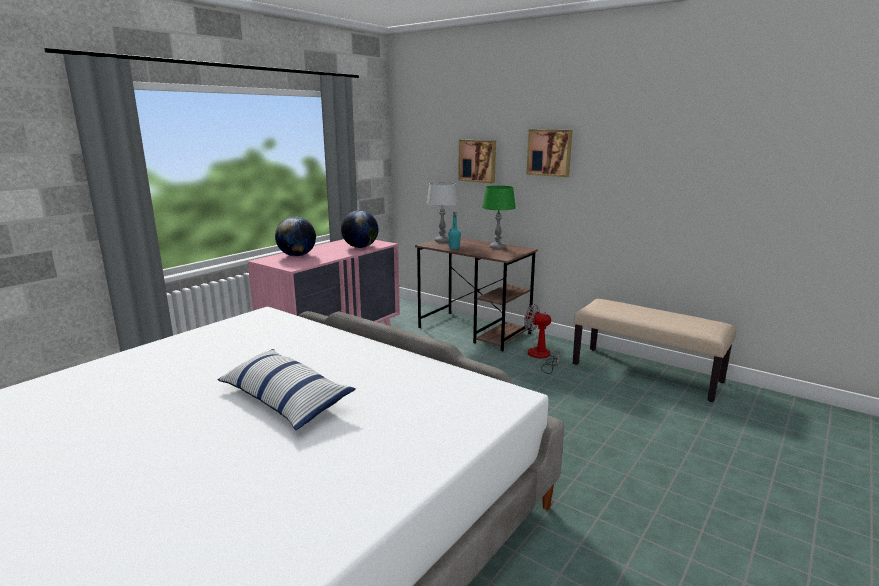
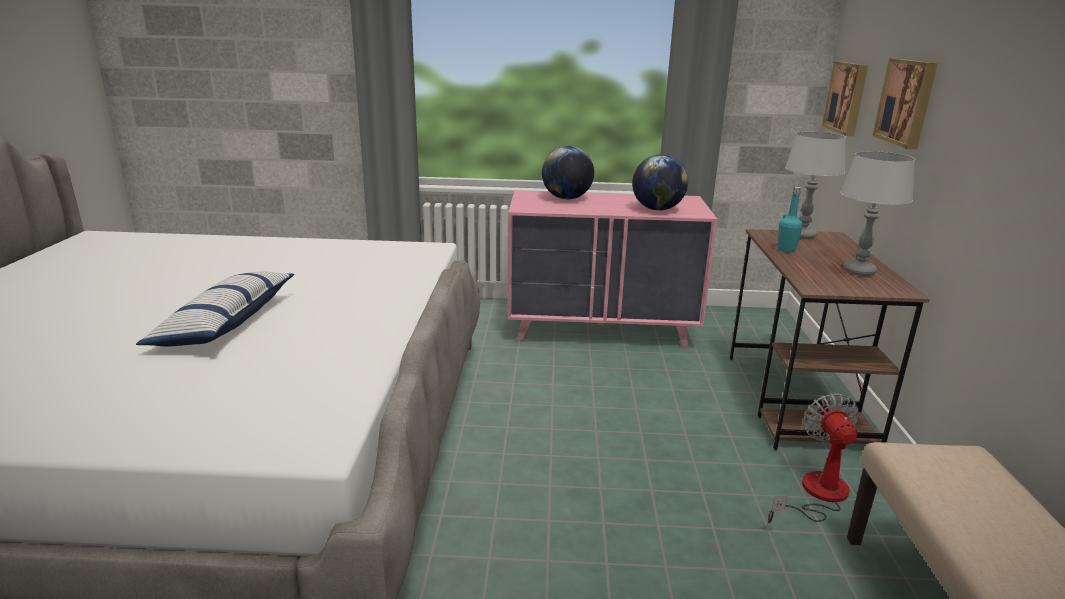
camera: 55 degrees right, 5 degrees up
(497, 247) = (859, 271): green table lamp -> grey table lamp
(550, 152) = (1005, 97): picture -> picture (847, 97)

